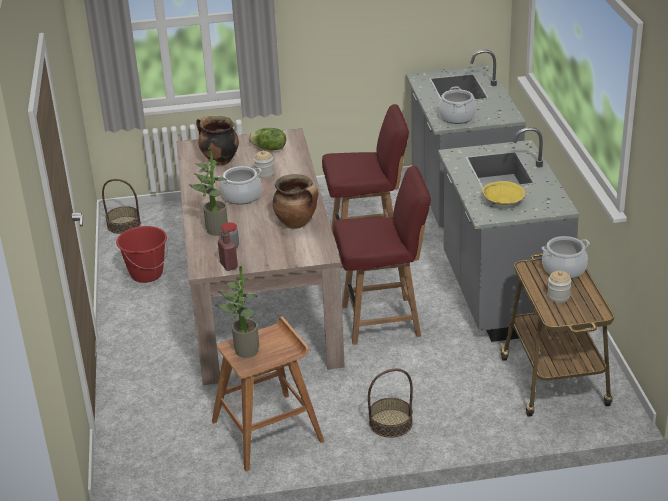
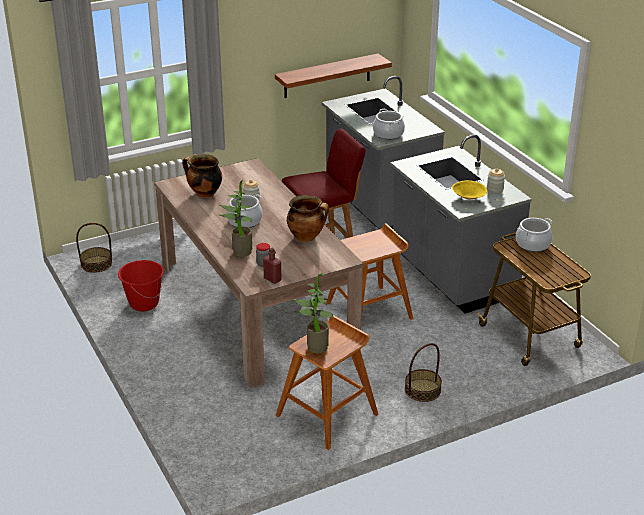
camera: 20 degrees left, 0 degrees up
(269, 149) = (241, 178): lettuce -> none
(383, 320) = (370, 310): red chair -> brown stool
(413, 43) = (327, 76): none -> shelf
(558, 296) = (541, 265): jar -> jar (495, 189)

